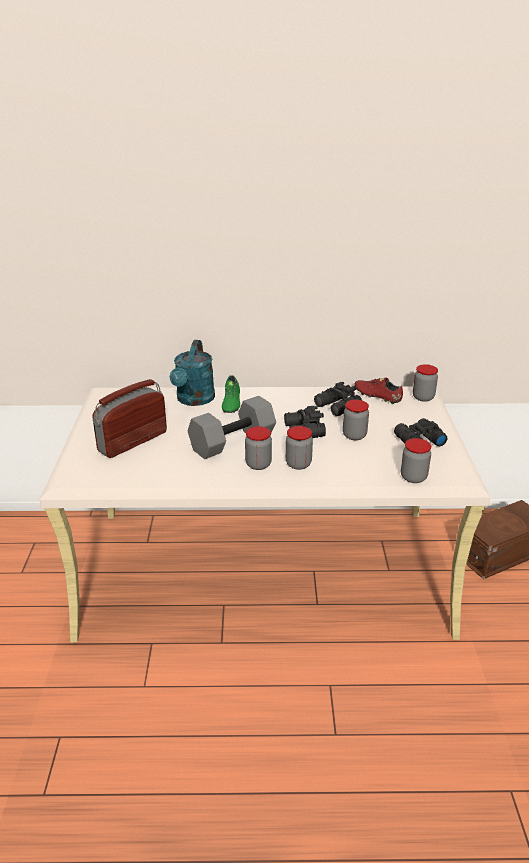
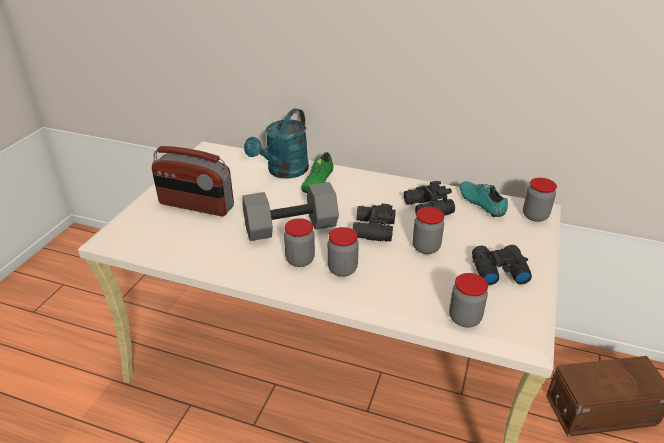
camera: 20 degrees right, 5 degrees up
(132, 441) = (196, 206): radio -> radio turned 135 degrees counterclockwise
(377, 396) = (481, 204): red shoe -> turquoise shoe

